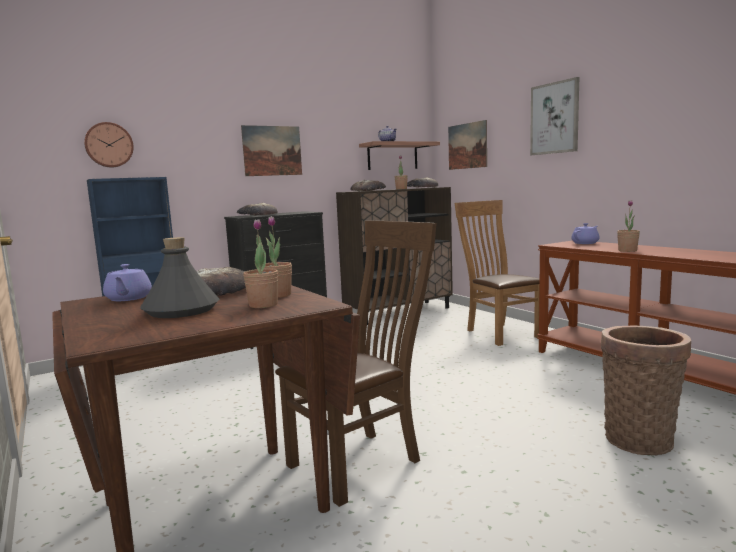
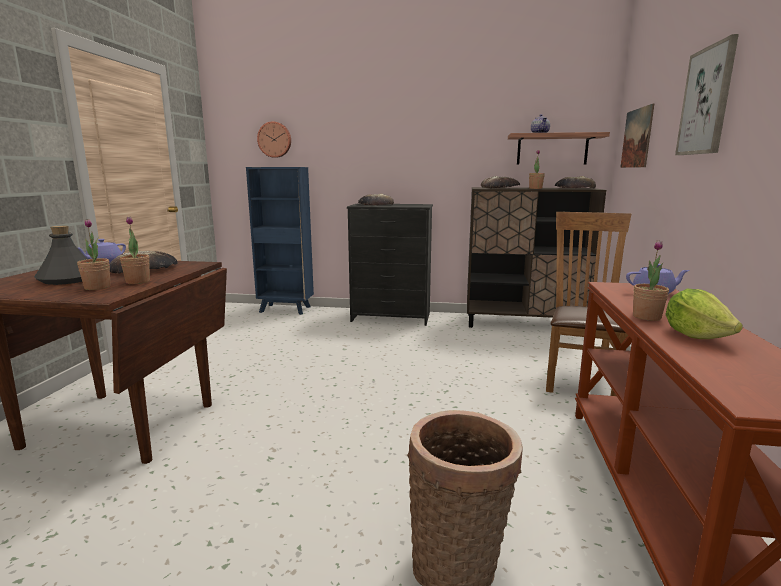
camera: 40 degrees right, 5 degrees up
(272, 151) = (408, 143): picture -> none
(361, 461) = (228, 441): brown chair -> none
(669, 252) = (696, 335): none -> lettuce

